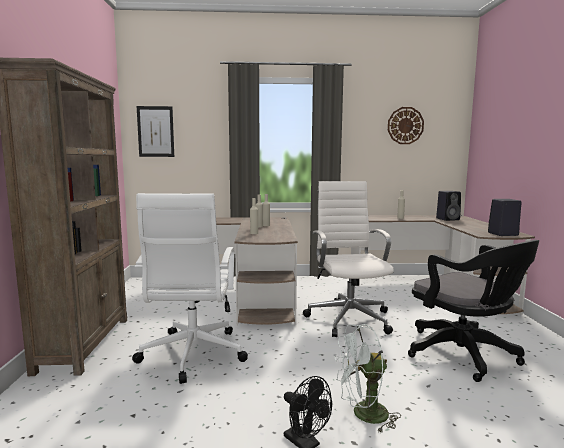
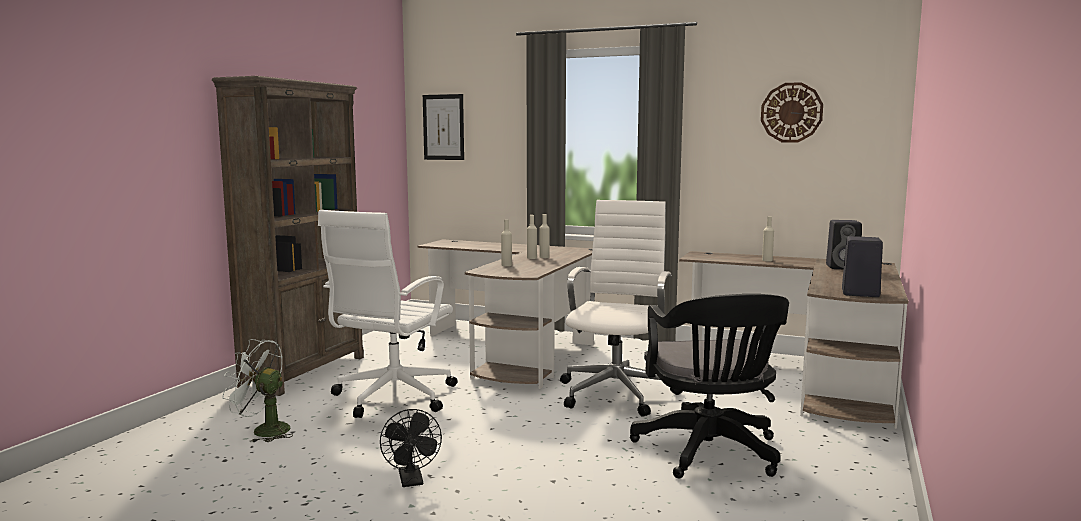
camera: 25 degrees right, 0 degrees up
(363, 415) = (497, 475): white fan -> white fan (263, 431)

